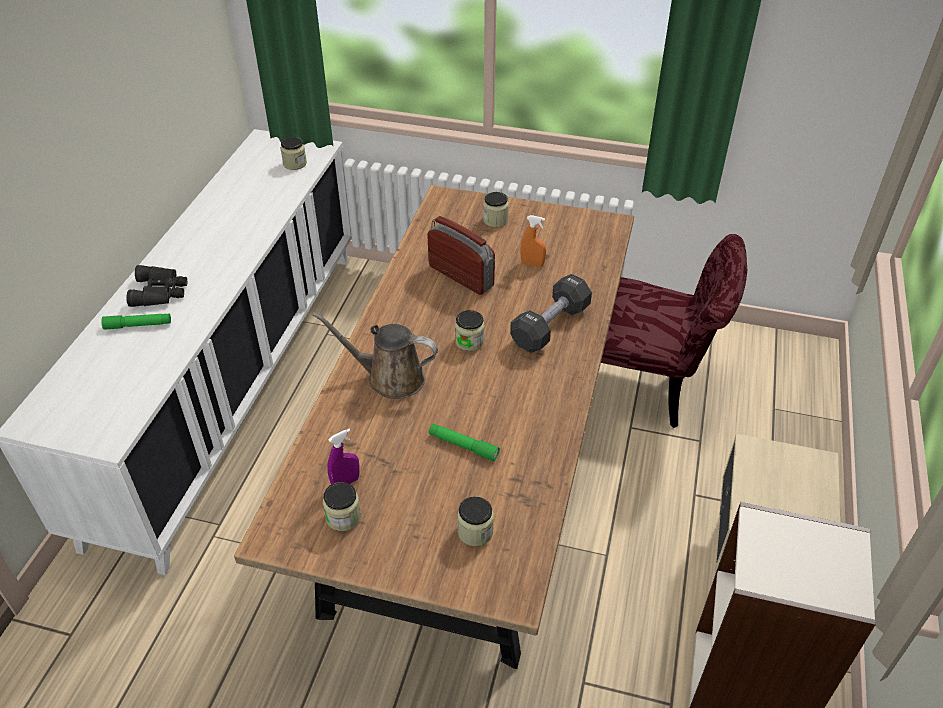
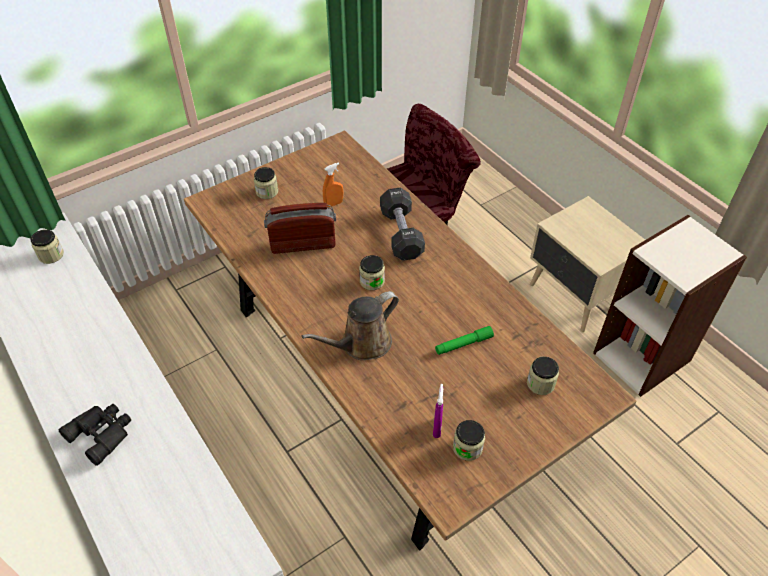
camera: 50 degrees left, 5 degrees up
(138, 325) = (127, 471): green flashlight -> none

